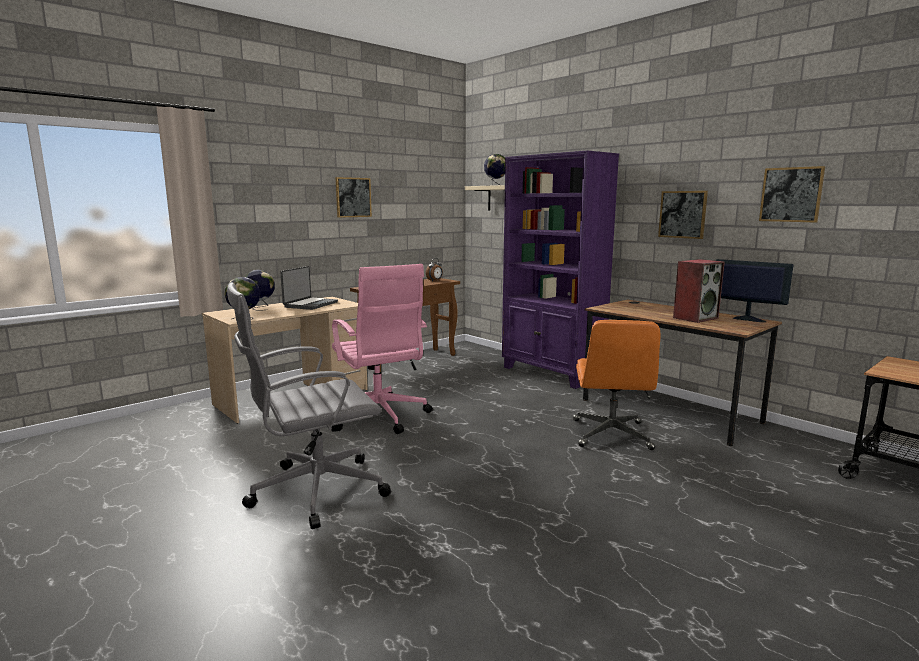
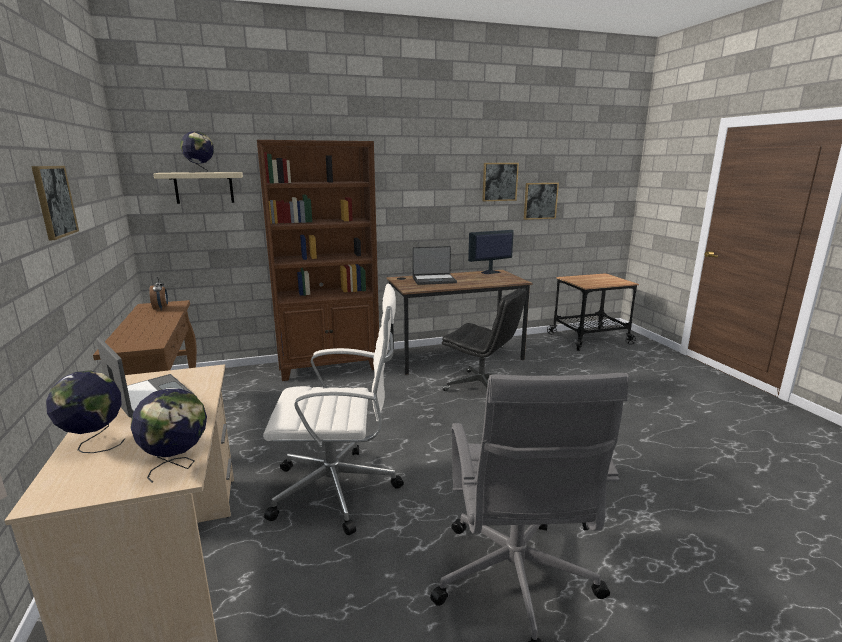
camera: 65 degrees left, 5 degrees up
(379, 417) = (338, 490): pink office chair -> white office chair
(552, 373) = (329, 366): purple bookcase -> brown bookcase
(611, 435) = (482, 387): orange office chair -> black office chair
(653, 309) = (434, 280): none -> laptop
(682, 214) = (426, 198): picture -> picture (540, 201)
(695, 318) = (474, 279): speaker -> none

